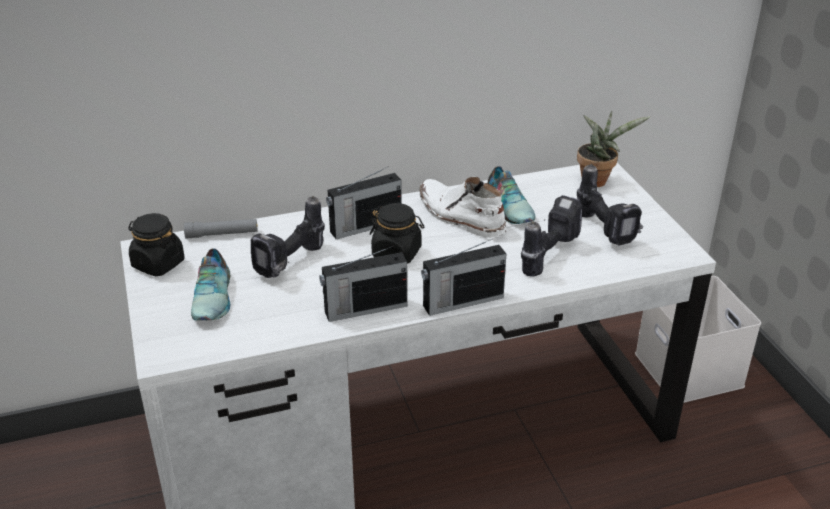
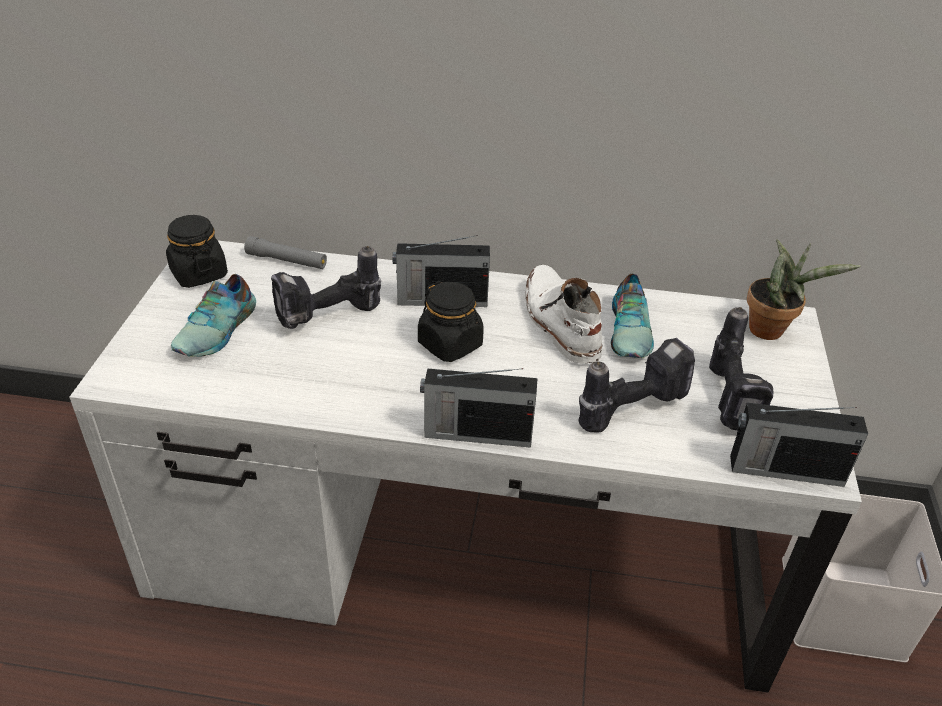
camera: 25 degrees right, 5 degrees up
(364, 309) = (359, 401): radio -> radio (783, 470)

